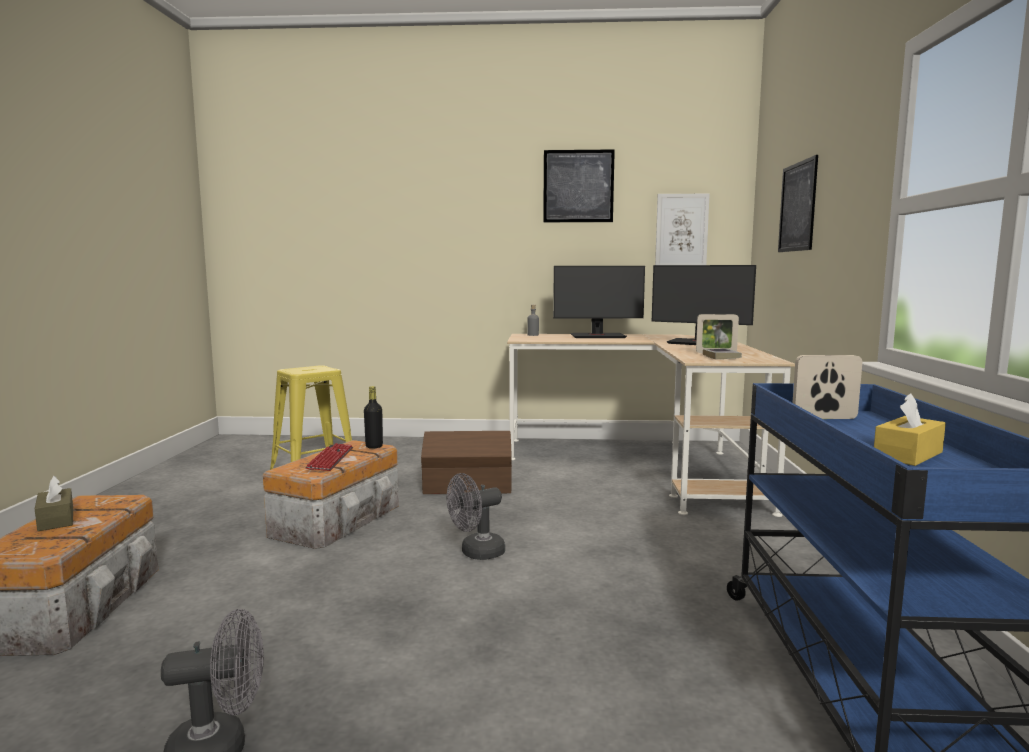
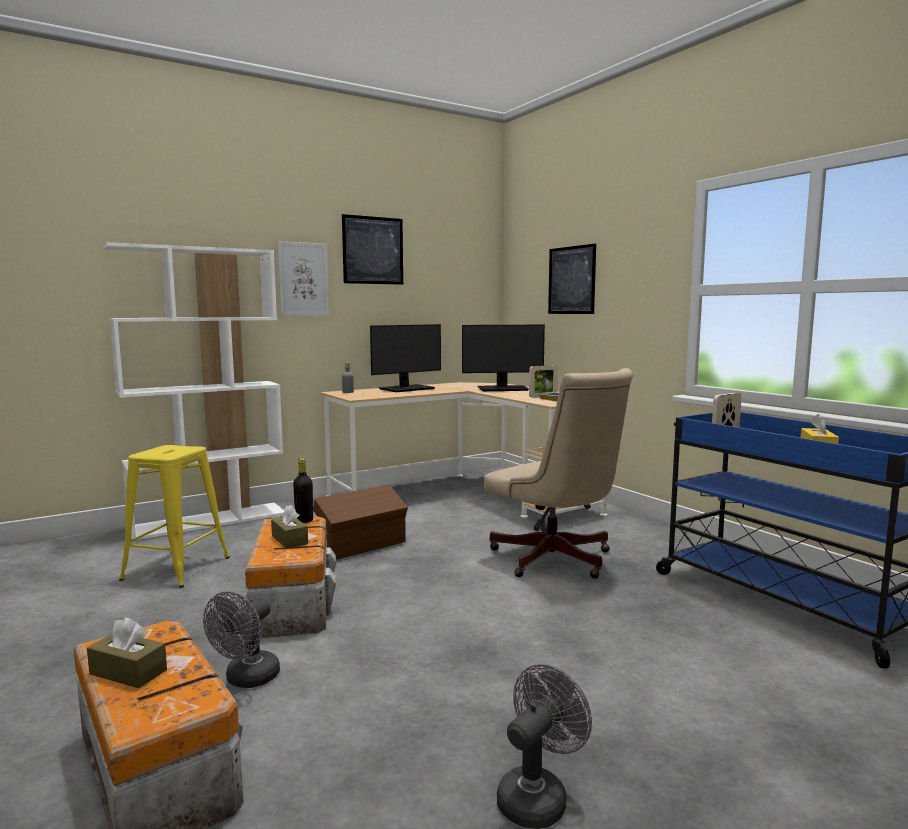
camera: 35 degrees left, 0 degrees up
(330, 459) = (289, 540): keyboard -> brown tissue box
(394, 443) = (210, 520): none -> white bookcase
(476, 553) = (462, 594): grey fan -> grey fan (247, 680)
(628, 549) = (556, 561): none -> beige office chair
(681, 231) = (455, 293): picture -> picture (303, 279)

